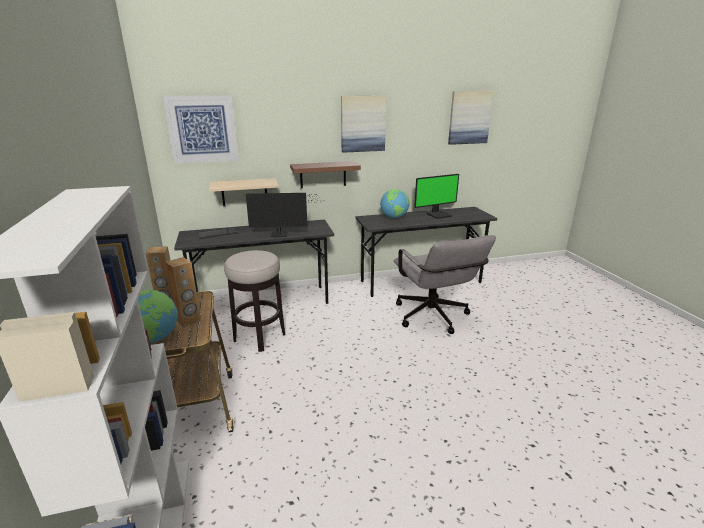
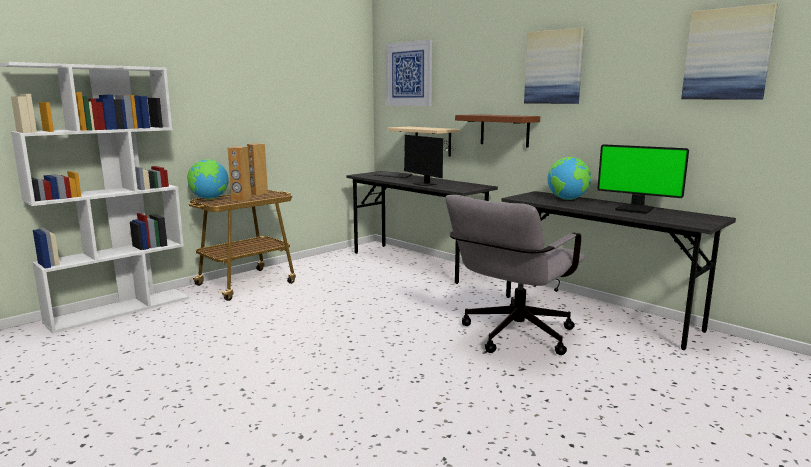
camera: 60 degrees right, 10 degrees down
(259, 337) = (358, 276): stool -> none

